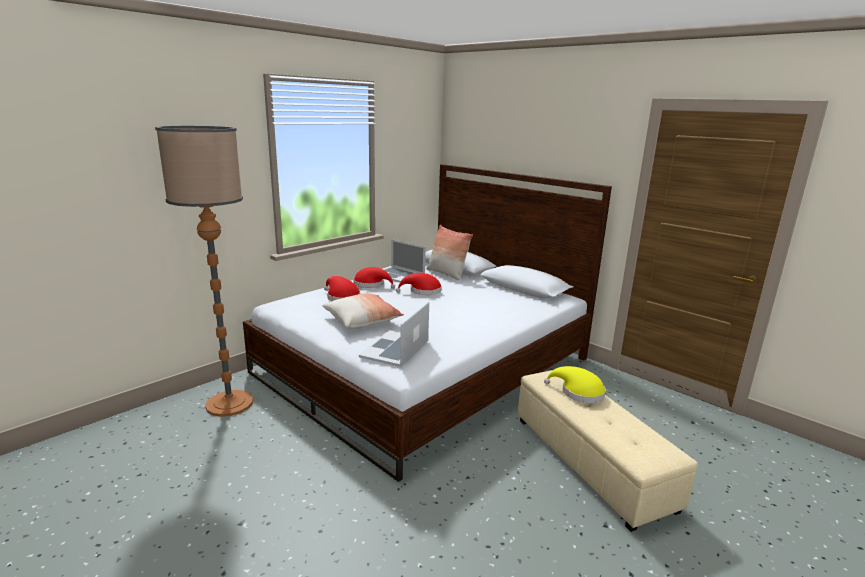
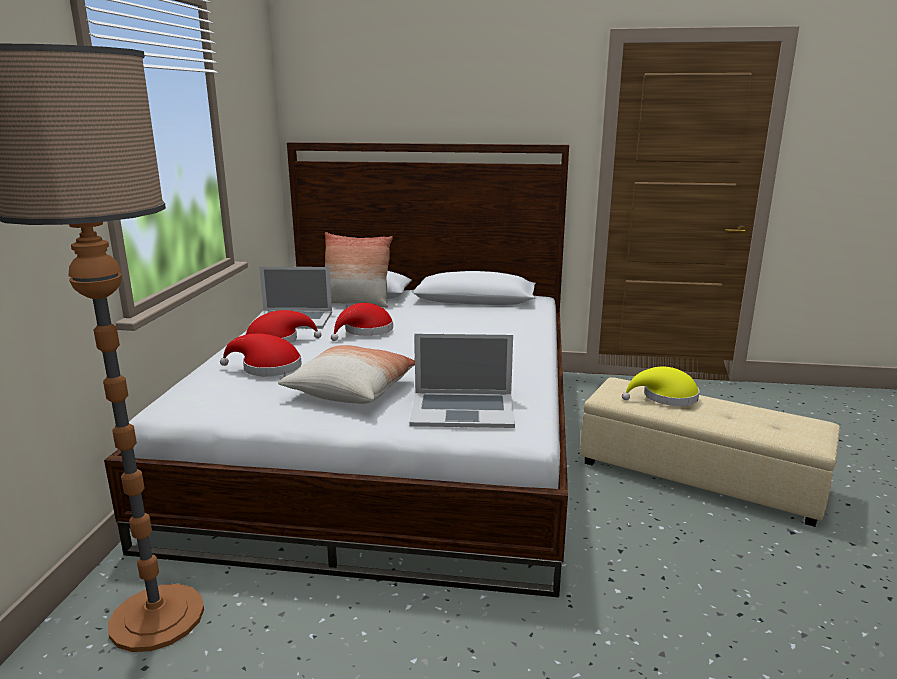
camera: 35 degrees left, 0 degrees up
(395, 349) = (462, 410): laptop -> laptop turned 75 degrees counterclockwise

